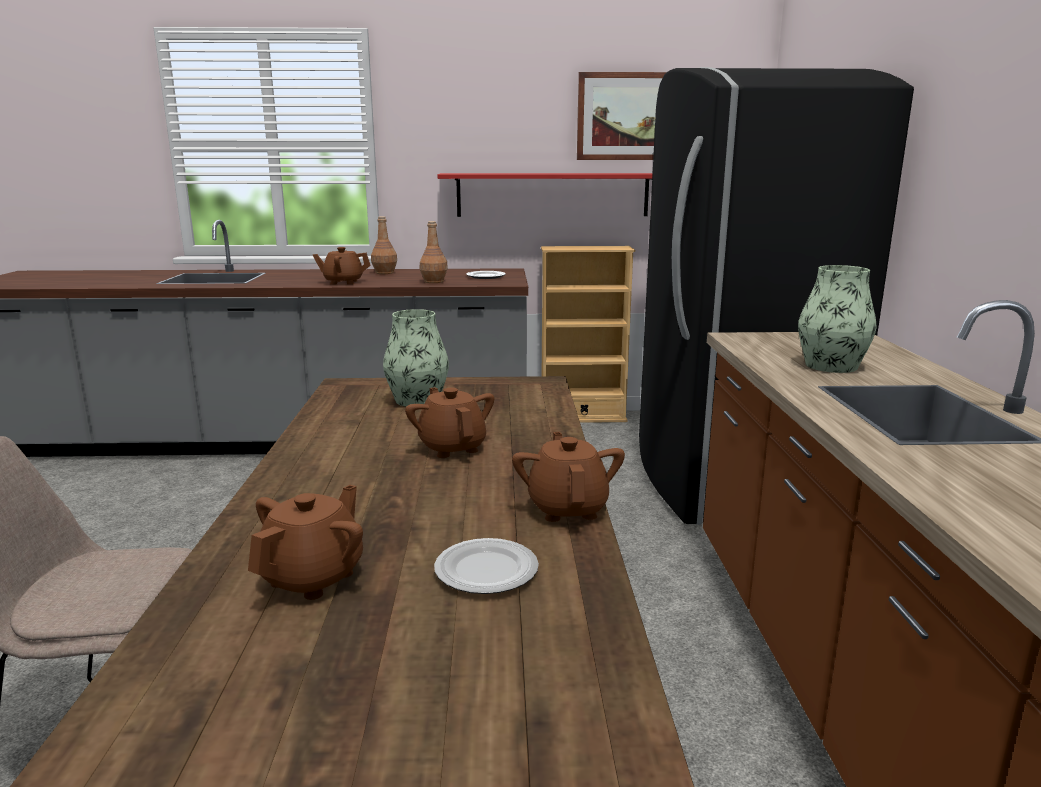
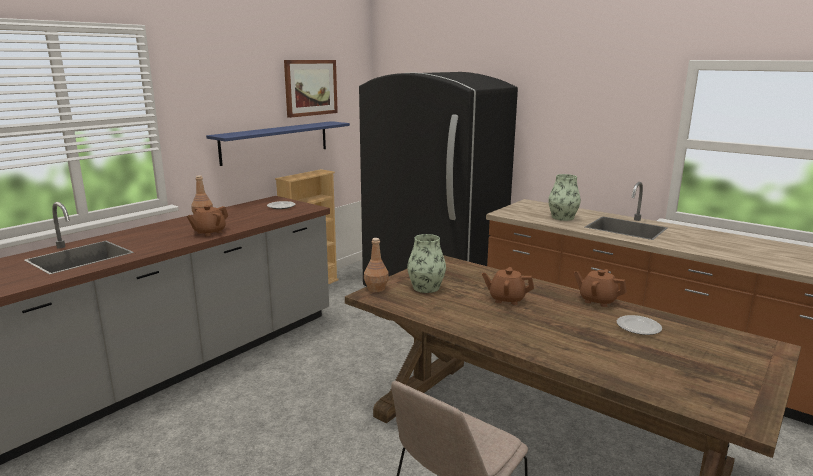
camera: 50 degrees left, 0 degrees up
(313, 577) = (617, 355): brown teapot -> none
(433, 281) = (265, 217): brown bottle -> brown bottle (376, 289)
(552, 194) = (276, 142): red shelf -> blue shelf

